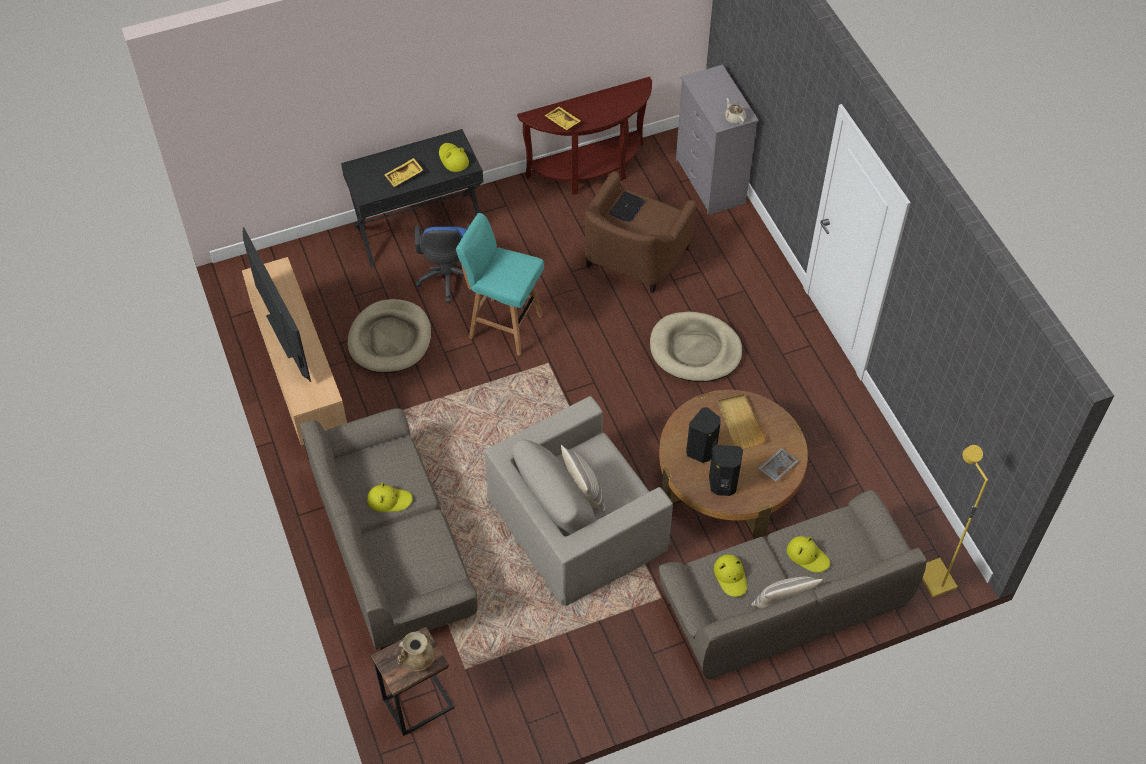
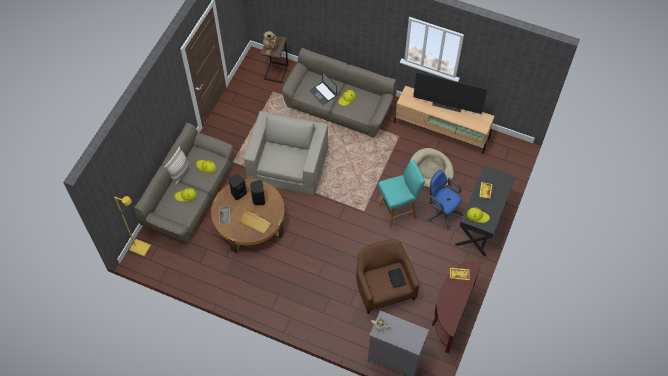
camera: 135 degrees right, 5 degrees up
(413, 542) = (323, 93): none -> laptop
(584, 493) = (283, 149): pillow -> none
(695, 350) = (315, 265): beige dog bed -> none

